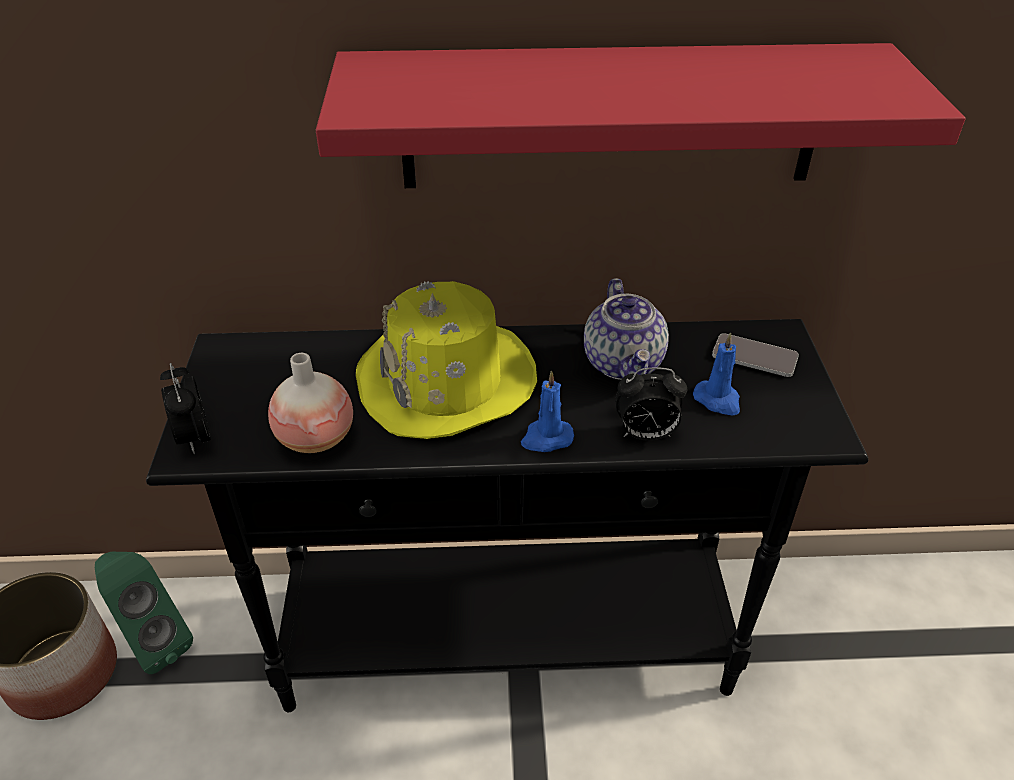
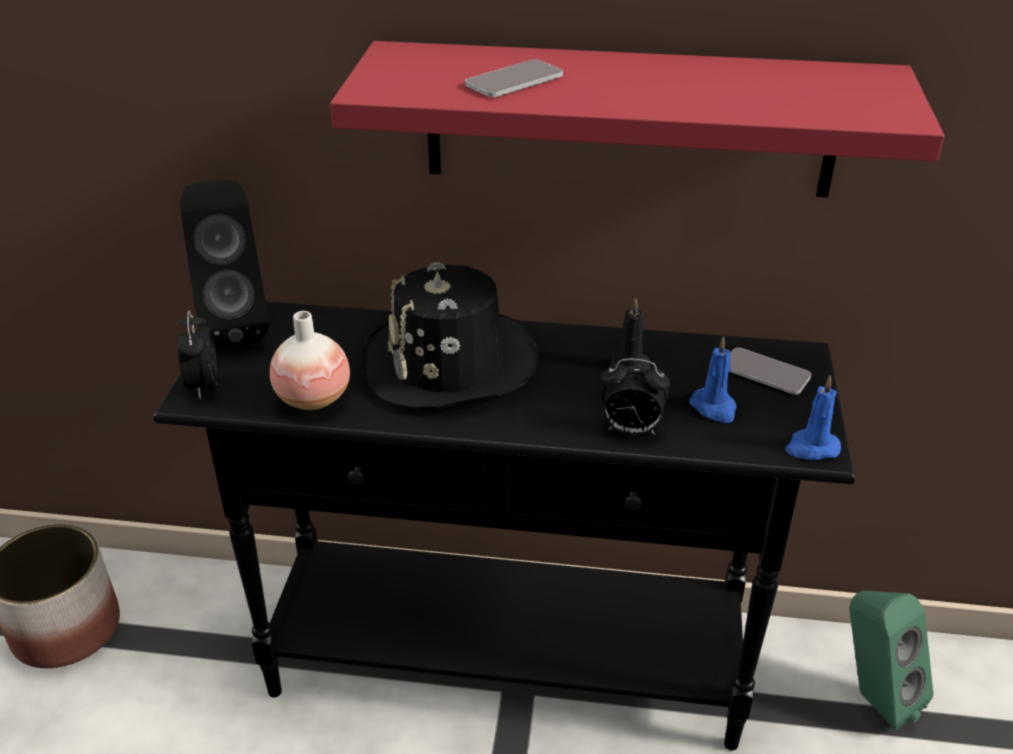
camera: 10 degrees right, 5 degrees down
(154, 642) = (156, 613): green speaker -> green speaker (872, 697)
(214, 364) = (236, 326): none -> black speaker
(447, 382) = (450, 363): yellow hat -> black hat
(508, 88) = (514, 81): none -> phone
(546, 438) = (531, 423): blue candle -> blue candle (811, 448)
(624, 363) = (629, 365): teapot -> black candle

